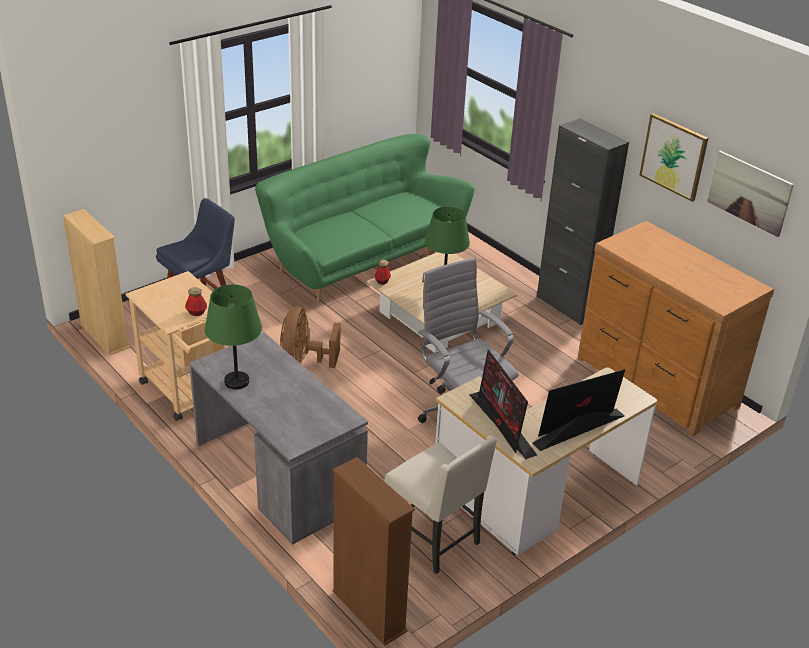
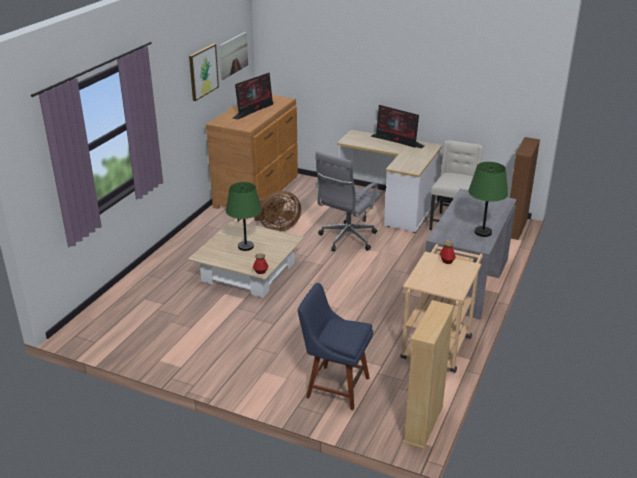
camera: 115 degrees left, 5 degrees down
(303, 363) = (356, 309): brown fan -> brown fan (277, 228)
(362, 258) = (187, 330): green sofa -> none
(502, 425) = (418, 156): monitor -> monitor (254, 110)
(567, 306) = (194, 230): black cabinet -> none

